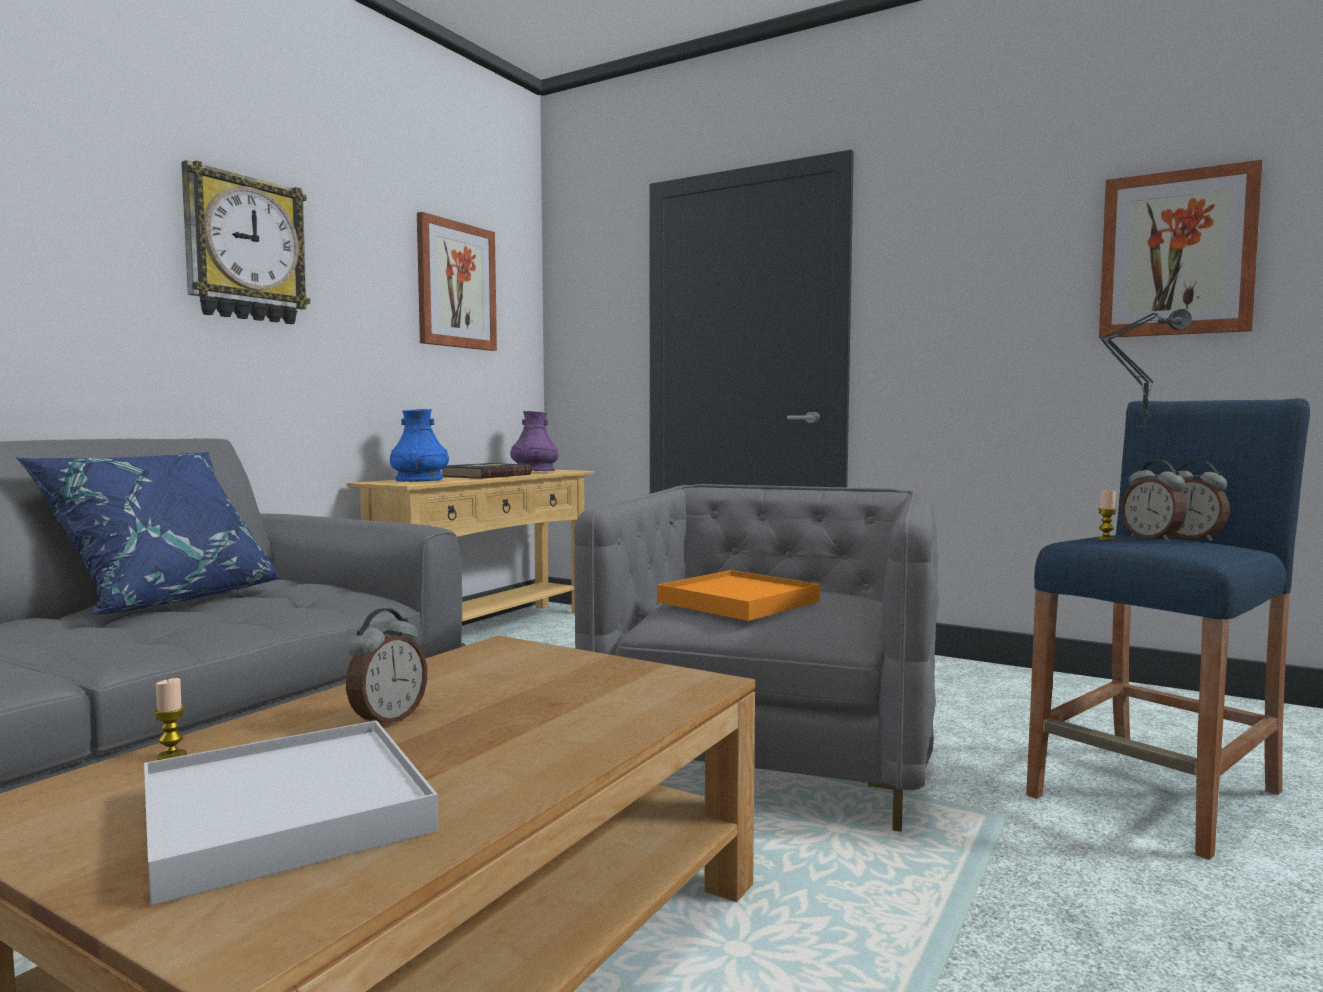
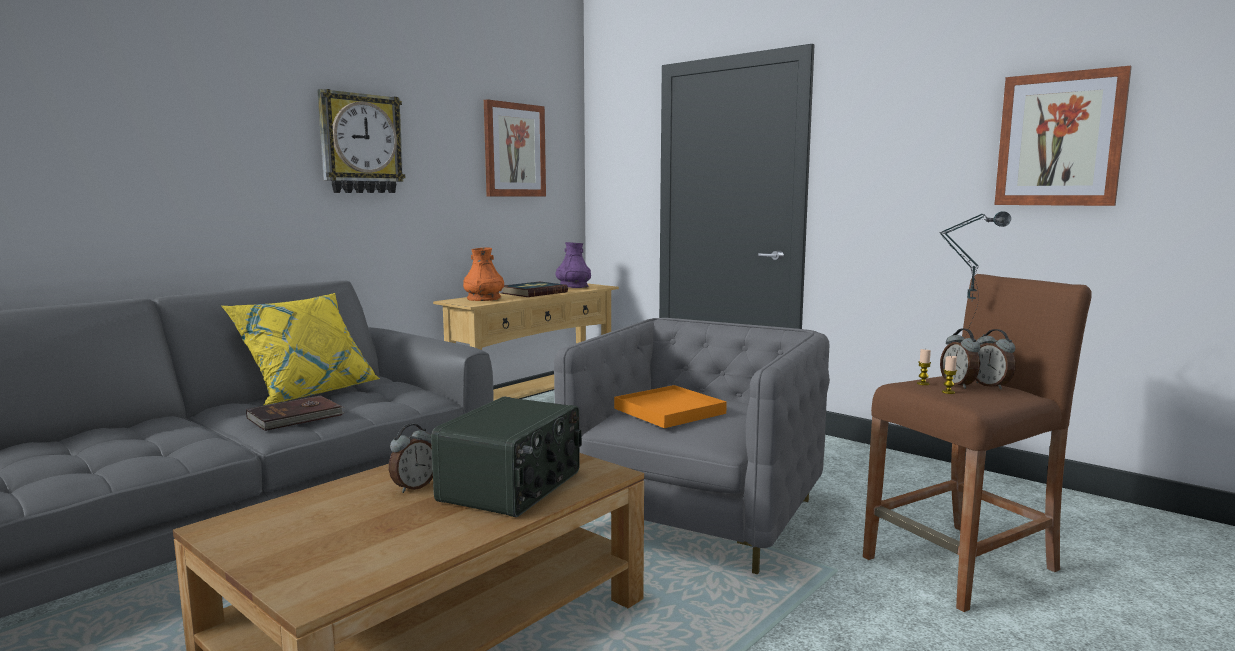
camera: 10 degrees right, 5 degrees up
(151, 630) = (296, 417): none -> brown book
(165, 600) = (308, 392): blue pillow -> yellow pillow
(172, 756) = (297, 502): candle -> candle (948, 392)
(286, 813) = (345, 539): white tray -> none
(419, 480) = (484, 298): blue vase -> orange vase
(560, 709) = (513, 487): none -> radio
(1157, 794) = (961, 564): blue stool -> brown stool

